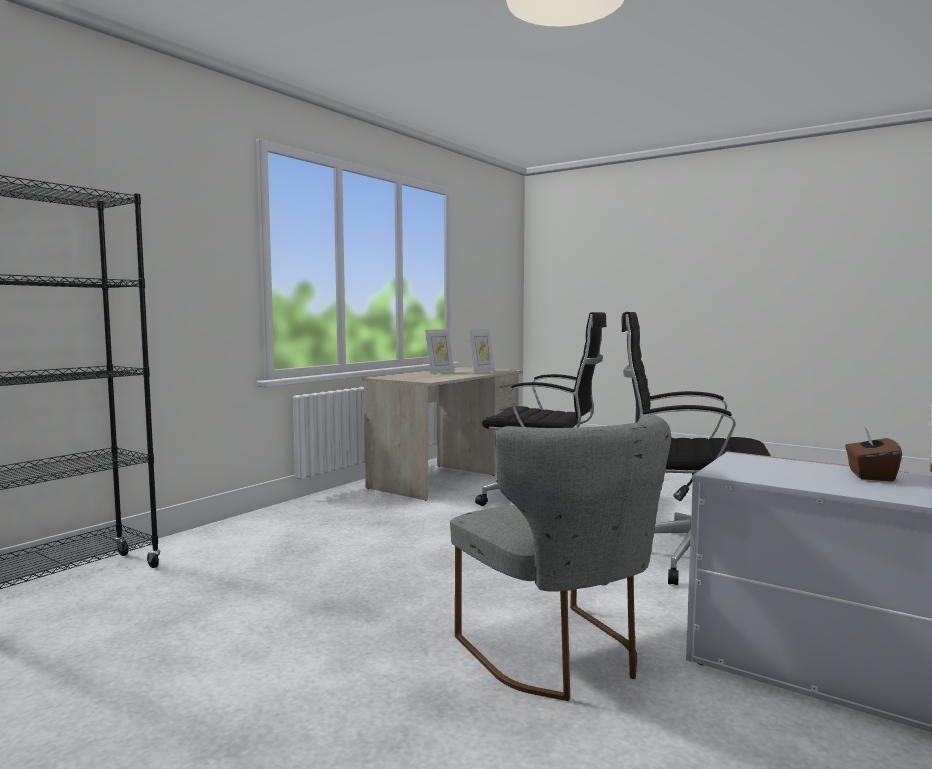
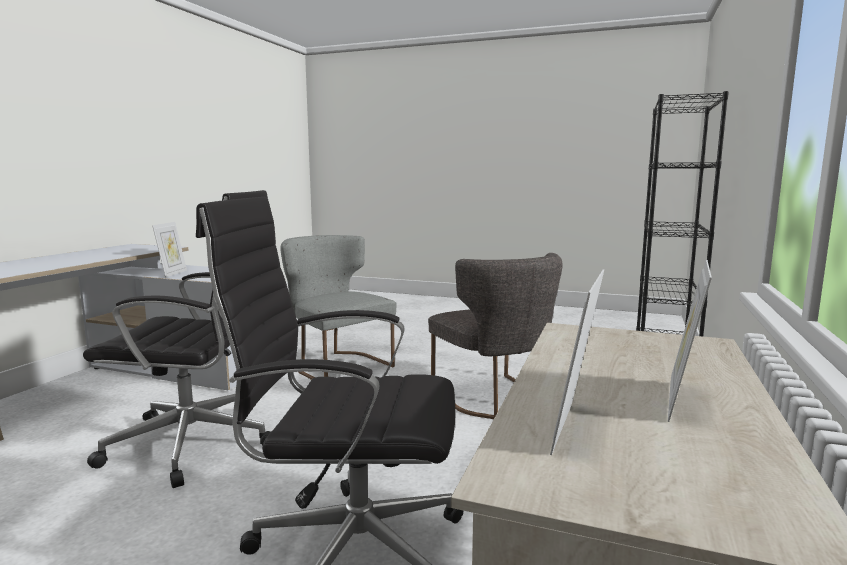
camera: 165 degrees right, 5 degrees up
(363, 567) = (494, 399): none -> grey chair
(870, 475) = (172, 273): brown tissue box -> picture frame

